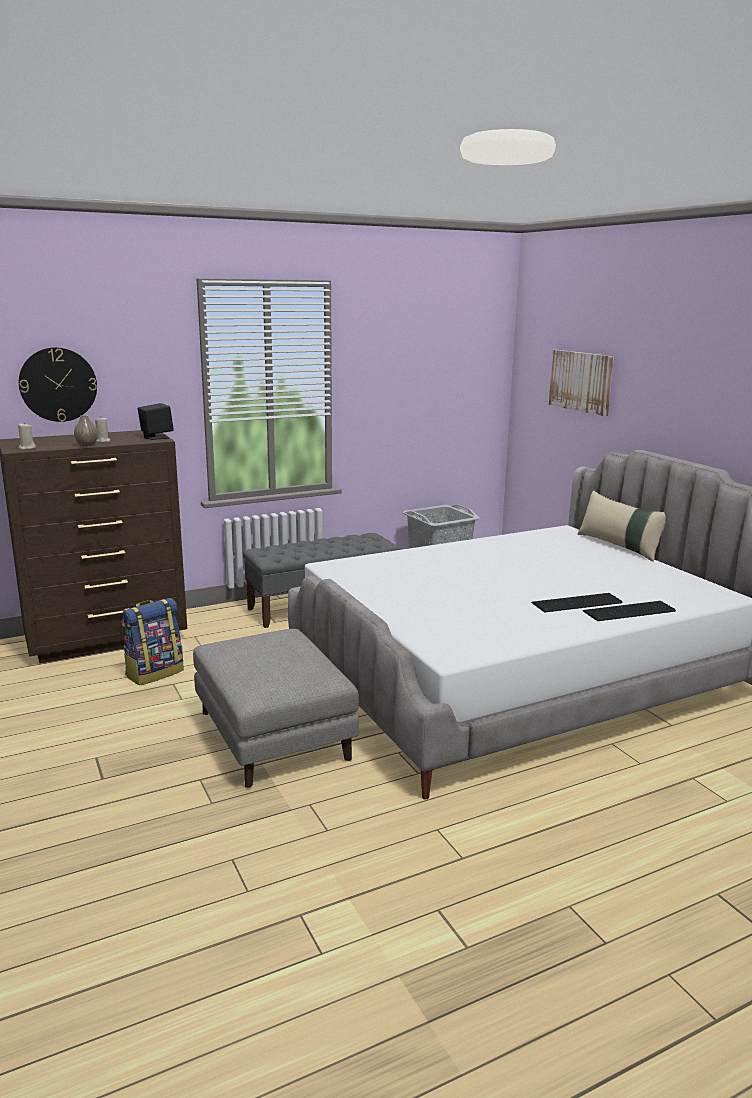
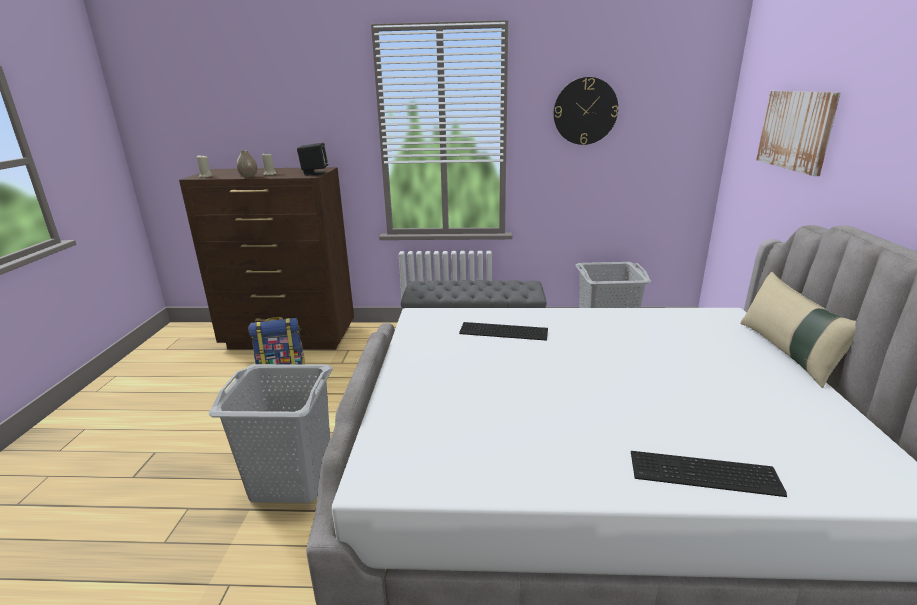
camera: 30 degrees right, 5 degrees up
(58, 384) = (257, 125): wall clock -> wall clock (585, 111)
(275, 737) = (292, 480): grey ottoman -> grey laundry basket
(578, 603) = (638, 436): keyboard -> keyboard (504, 332)

